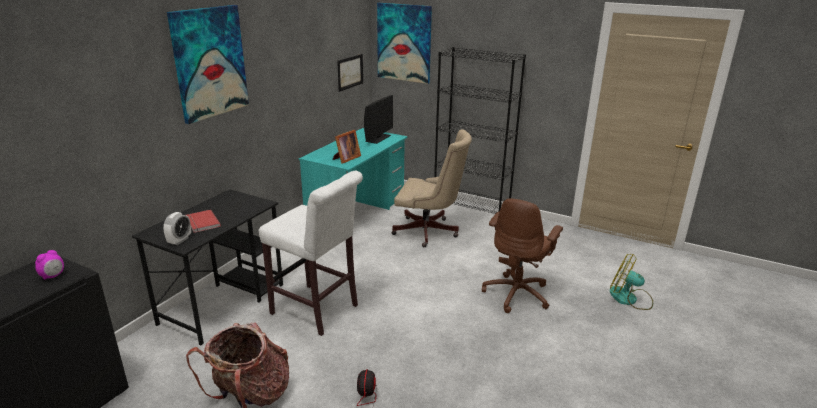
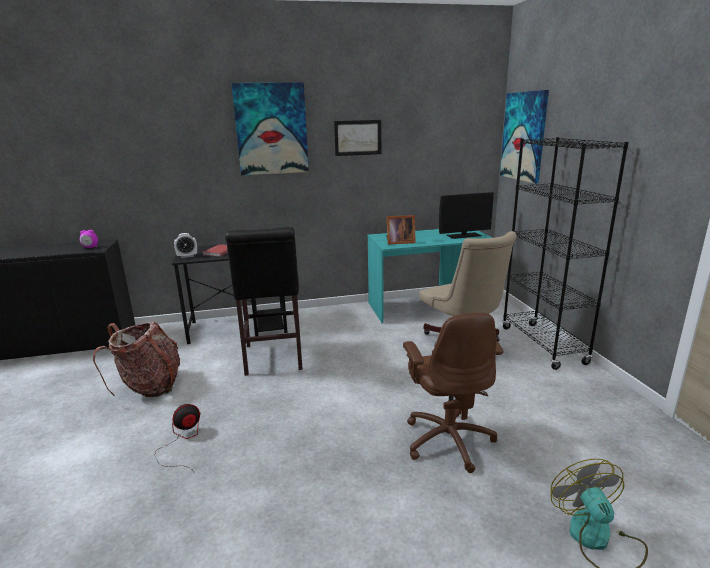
camera: 50 degrees right, 5 degrees down
(318, 311) = (273, 359): white stool -> black stool
(350, 72) = (460, 165): picture -> picture (358, 137)
(517, 294) = (448, 439): brown office chair -> brown office chair turned 90 degrees counterclockwise

